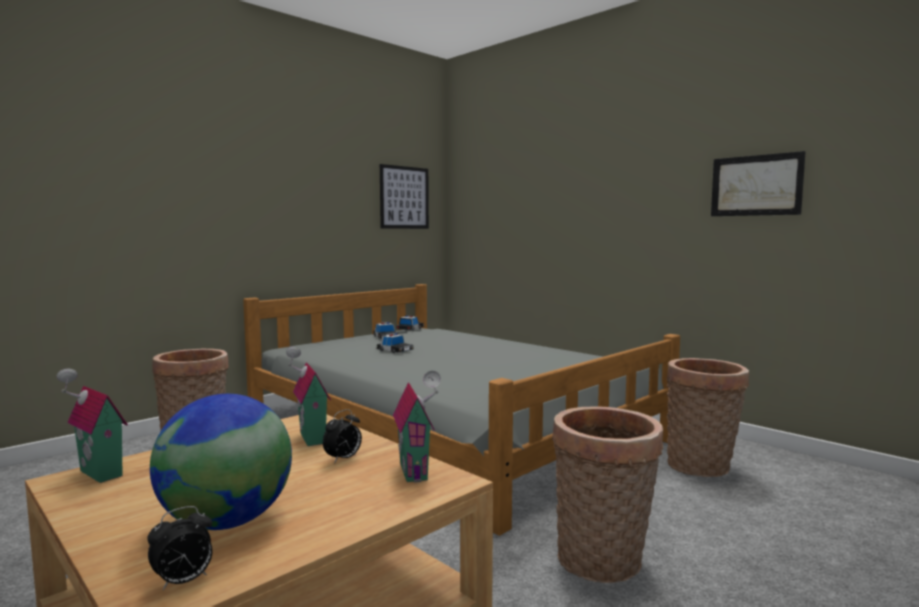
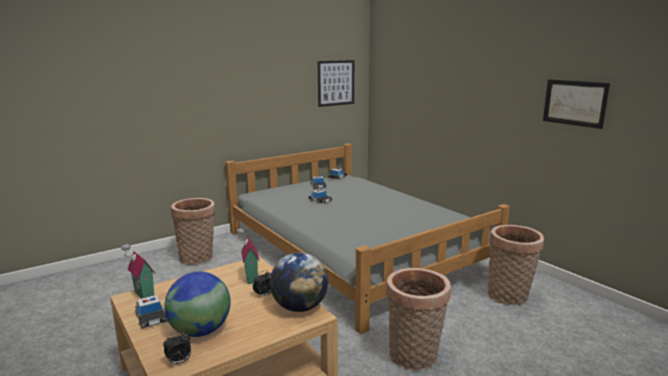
camera: 10 degrees right, 10 degrees up
(115, 508) = (151, 317): none -> toy car
(417, 471) = (300, 307): toy house -> globe

